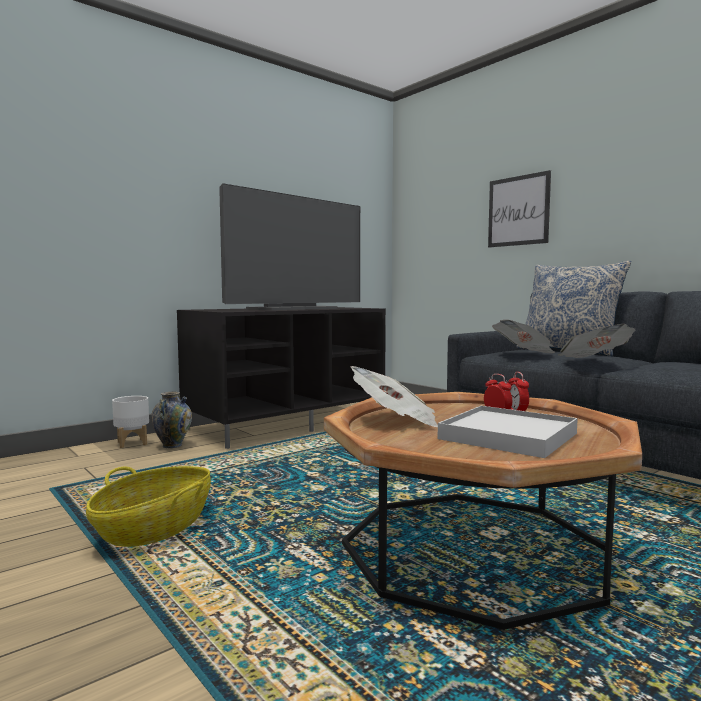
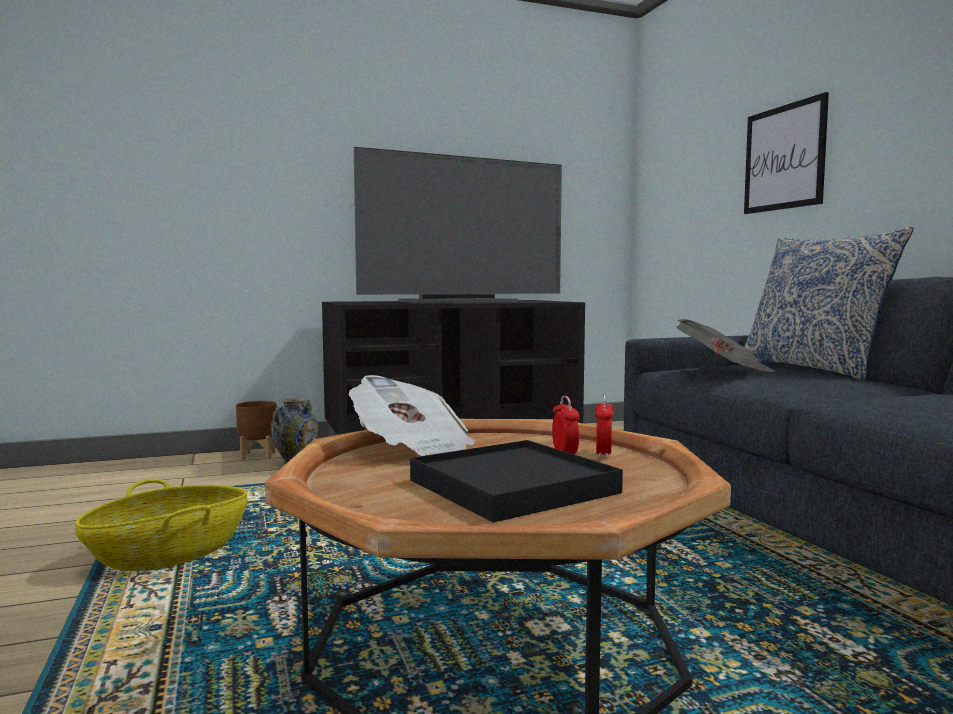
camera: 20 degrees right, 0 degrees up
(132, 443) = (258, 456): white planter -> brown planter
(508, 436) = (512, 486): white tray -> black tray
(594, 361) = (804, 387): newspaper -> none

